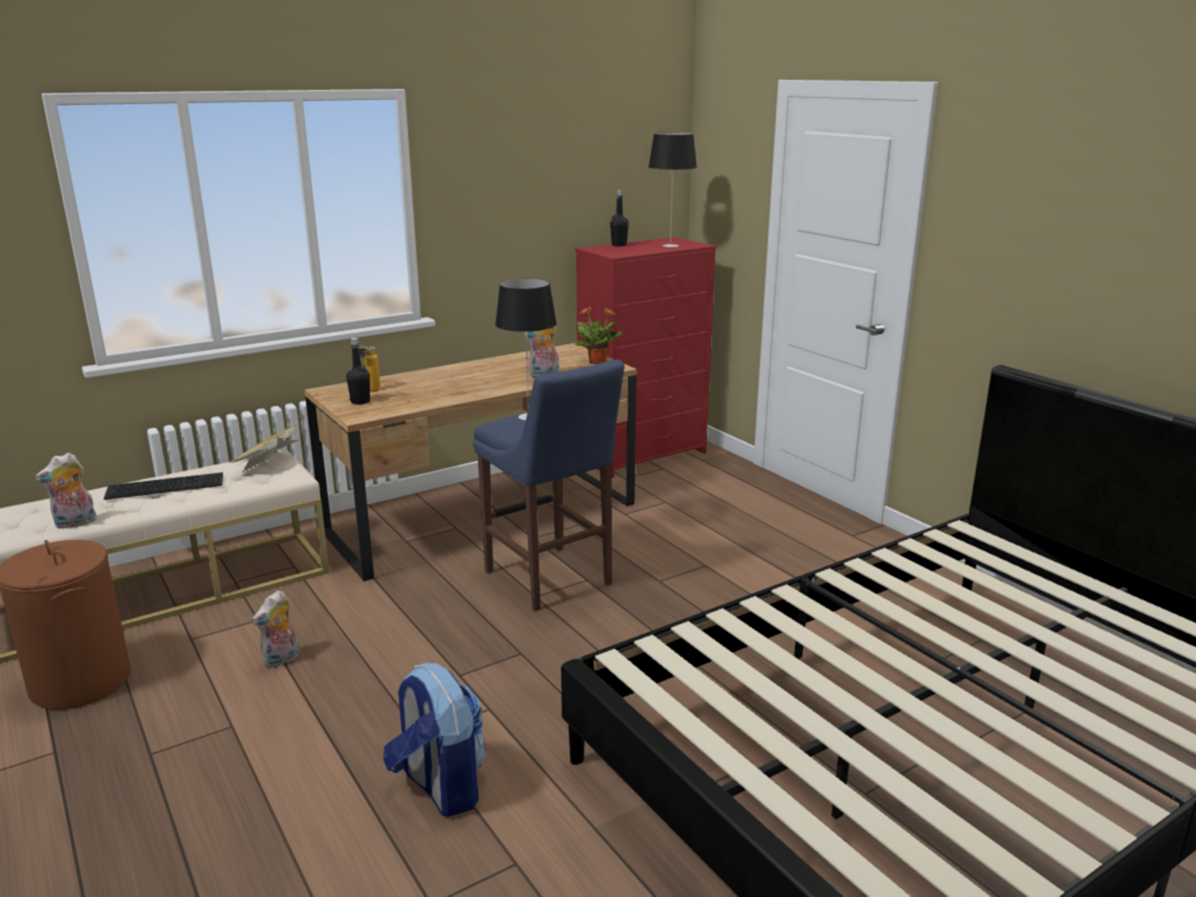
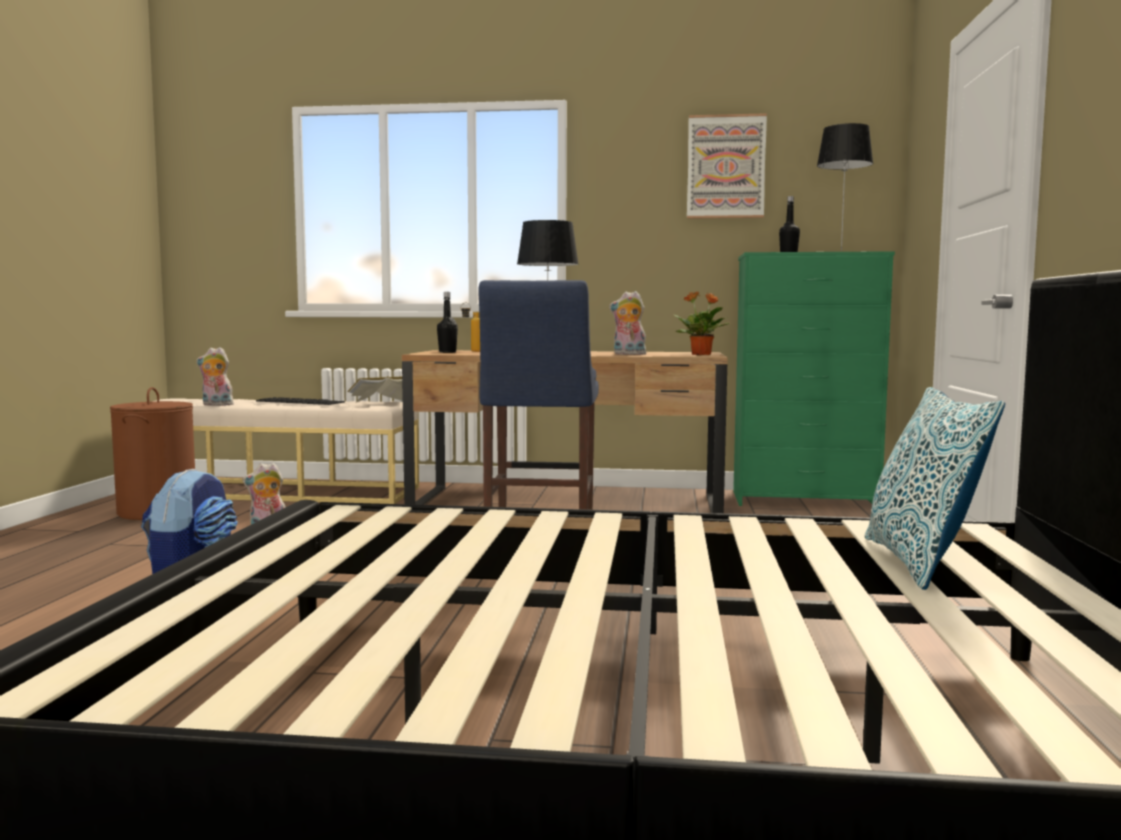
camera: 40 degrees right, 15 degrees down
(558, 159) = (726, 167): none -> picture
(643, 455) = (805, 500): red dresser -> green dresser
(1005, 580) = (920, 562): none -> pillow

